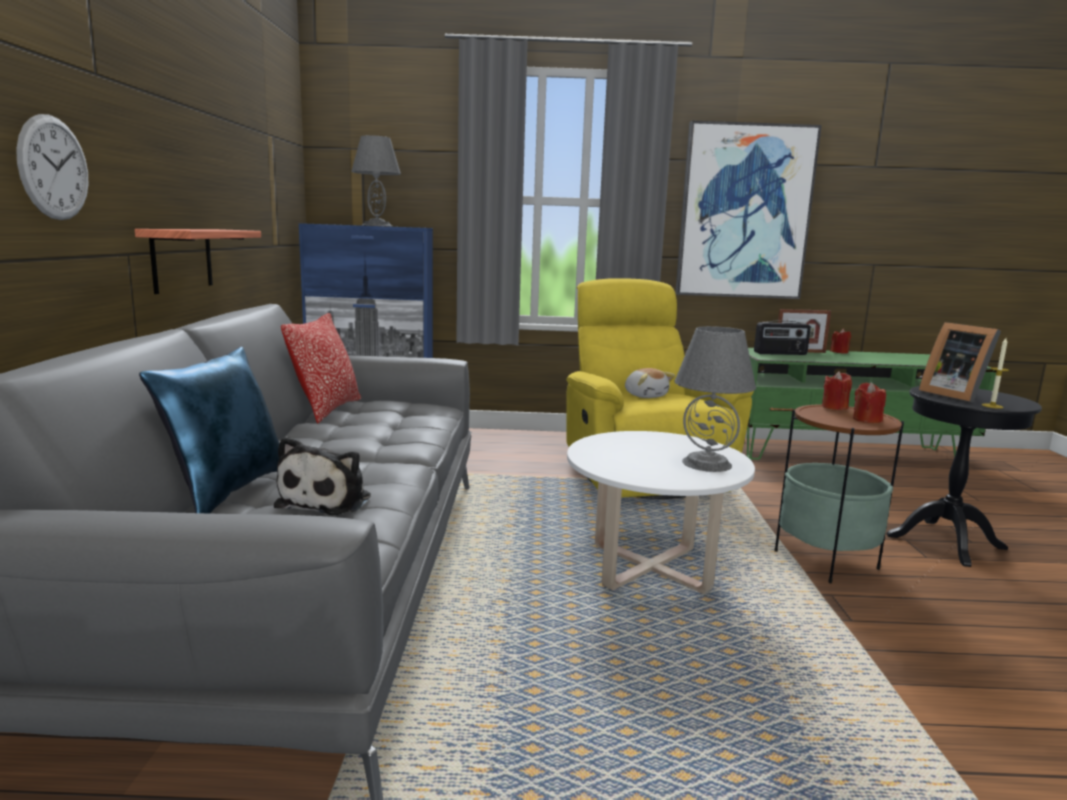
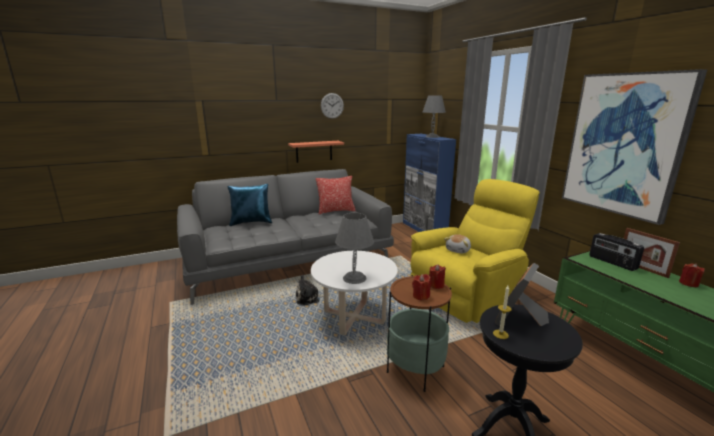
camera: 65 degrees right, 5 degrees up
(54, 168) = (254, 129): wall clock -> wall clock (332, 105)
(328, 500) = (252, 233): plush toy -> plush toy (309, 298)

